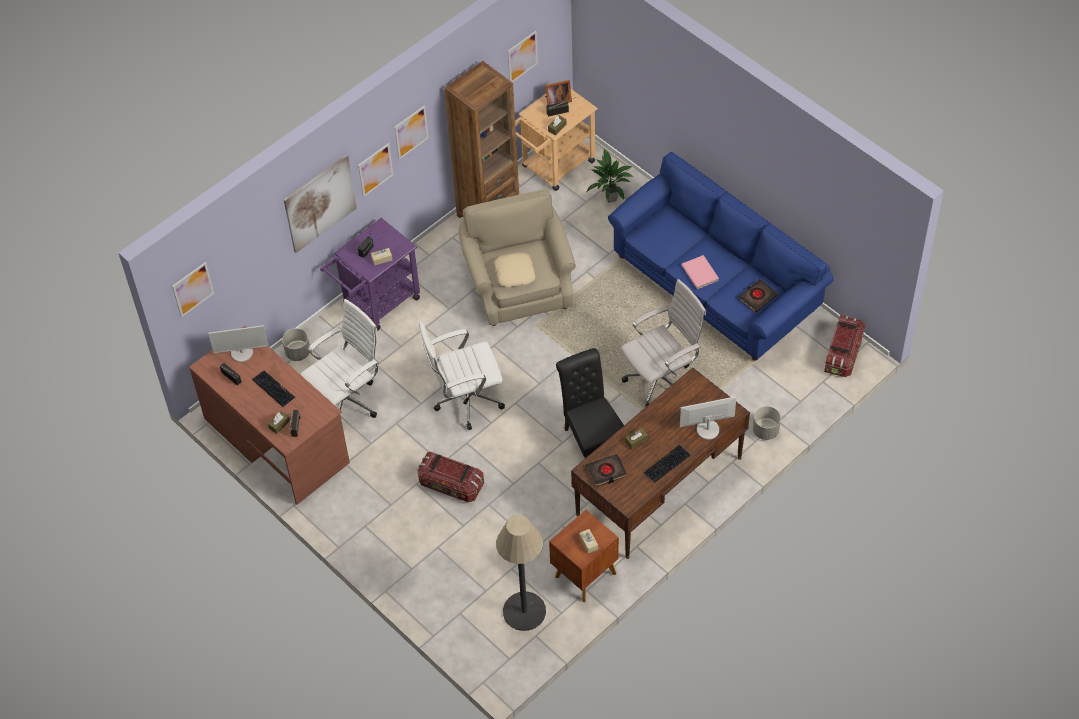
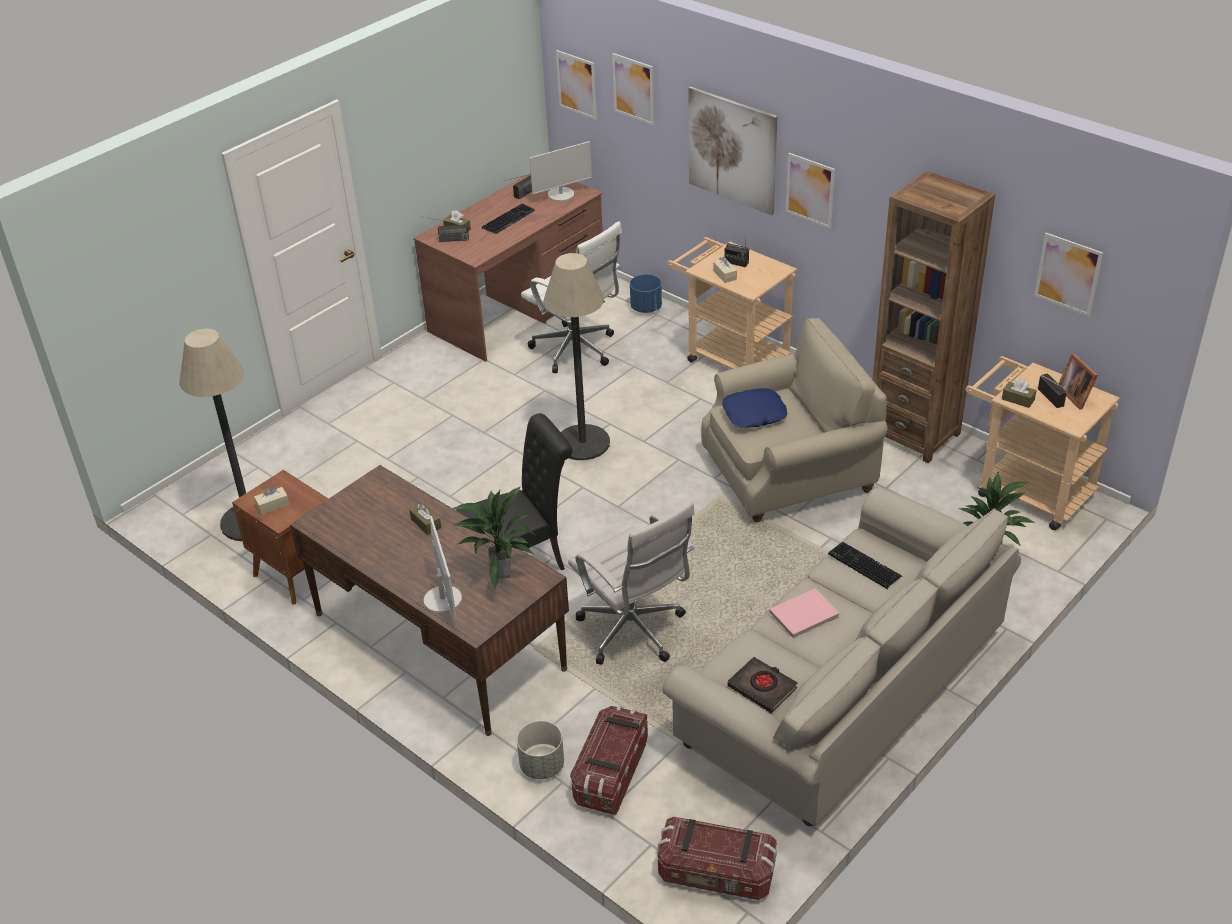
camera: 85 degrees right, 15 degrees down
(242, 353) = (561, 195): monitor -> monitor turned 105 degrees counterclockwise
(298, 352) = (646, 308): grey planter -> blue planter
(376, 304) = (730, 356): purple cart -> beige cart
(411, 132) = (869, 191): picture -> picture (633, 88)
(451, 485) = (449, 443): storage box -> storage box (611, 774)
(465, 401) = (583, 443): white office chair -> floor lamp
(515, 273) = (754, 414): beige pillow -> blue pillow
(606, 472) = (372, 497): black book -> none
(667, 464) = (380, 558): keyboard -> keyboard (864, 566)
(686, 400) = (500, 572): none -> potted plant
(716, 284) = (841, 689): blue sofa -> beige sofa

